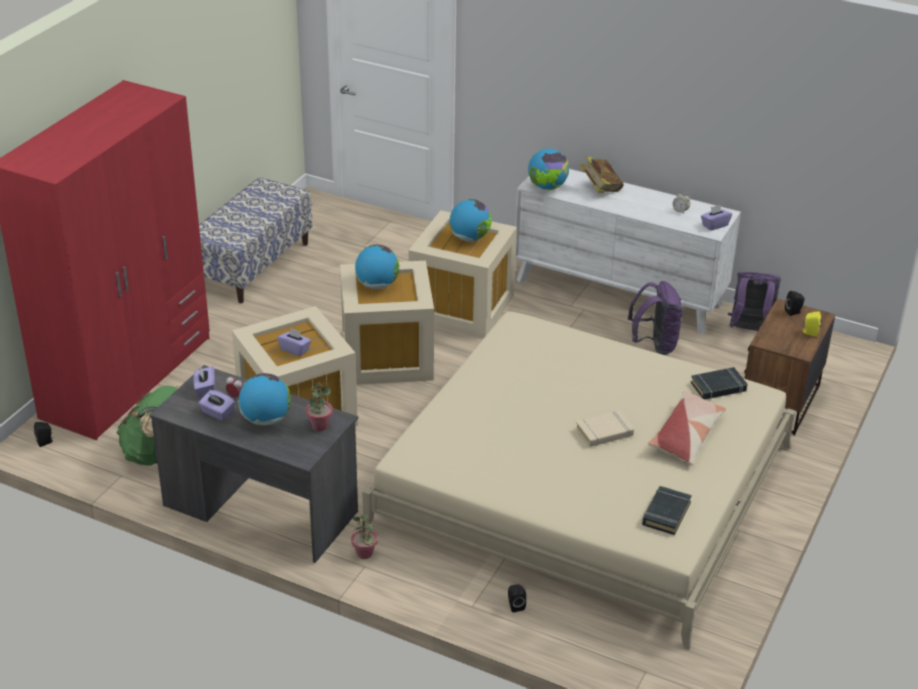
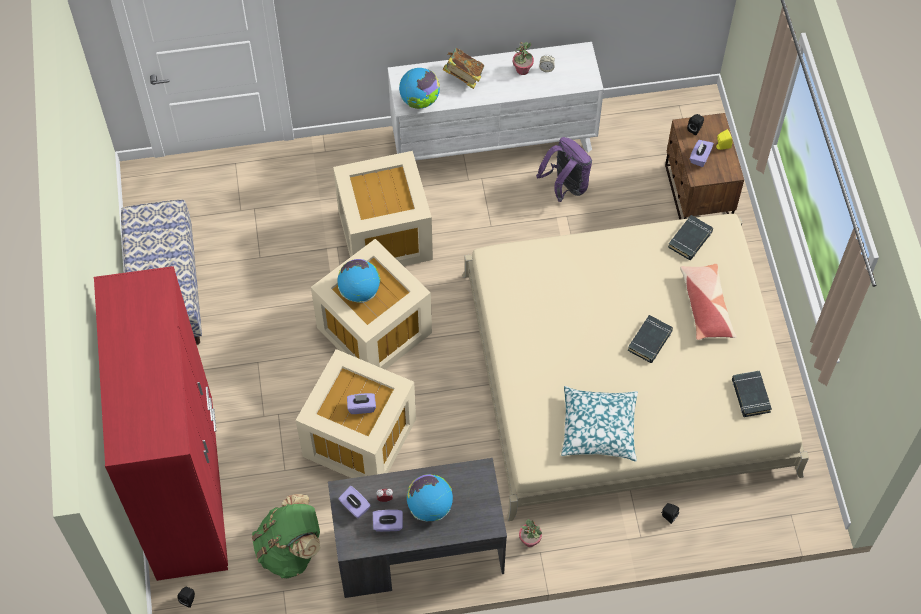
camera: 35 degrees left, 25 degrees up
(319, 426) = (474, 486): potted plant -> potted plant (522, 70)
(470, 238) = (384, 186): globe -> none
(490, 467) = (599, 428): none -> pillow
(604, 432) = (650, 341): beige book -> black book
(714, 225) = (585, 72): purple tissue box -> purple tissue box (700, 157)
(749, 331) = (622, 126): purple backpack -> none

